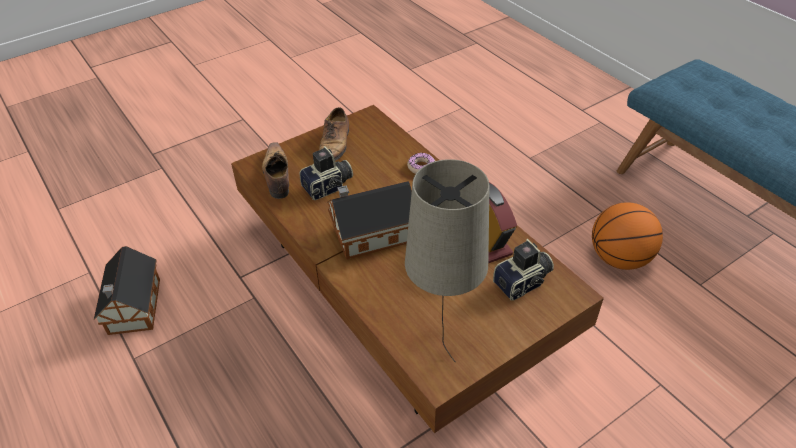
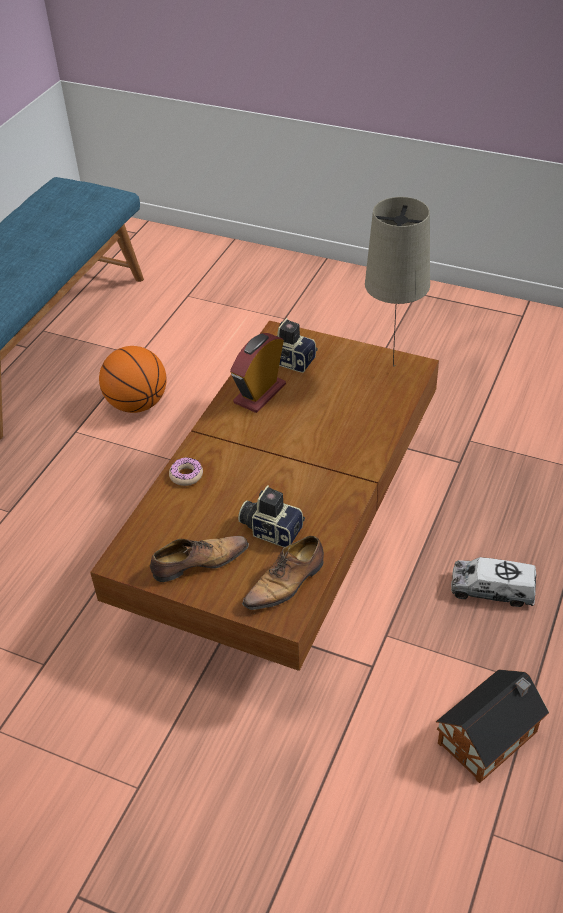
camera: 120 degrees left, 0 degrees up
(224, 387) = (492, 590): none -> toy truck
(370, 234) = (311, 466): toy house -> none

